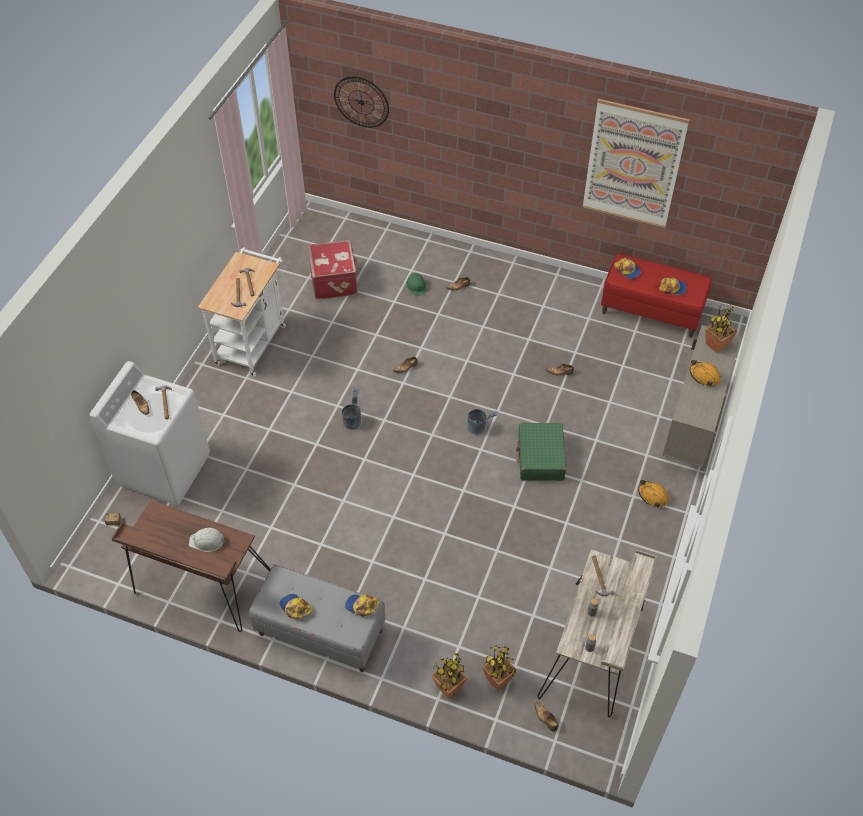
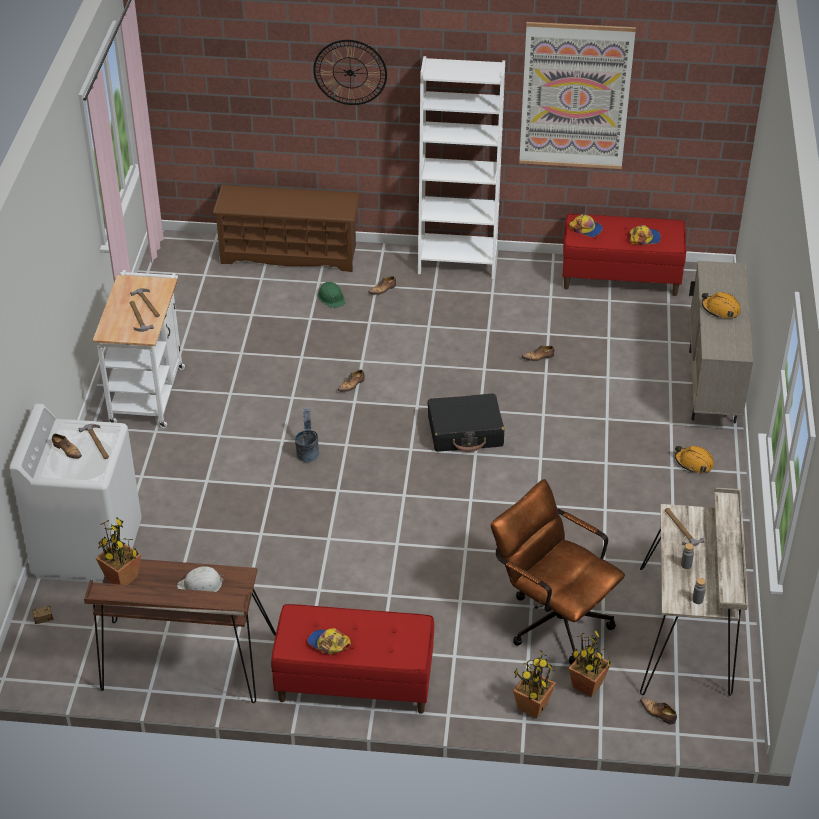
camera: 15 degrees left, 10 degrees down
(320, 632) = (354, 683): grey bench -> red bench
(335, 281) = (228, 309): red suitcase -> none
(361, 102) = (231, 81): wall clock -> wall clock (350, 72)
(361, 606) = (408, 625): cap -> none
(398, 240) = (290, 254): none -> brown shoe rack
(479, 428) = (465, 432): grey bucket -> black suitcase
(490, 612) = (552, 618): none -> brown office chair
(525, 273) = (457, 262): none -> white bookcase
(540, 458) = (549, 449): green suitcase -> none
(716, 345) = (722, 277): potted plant -> potted plant (122, 578)

